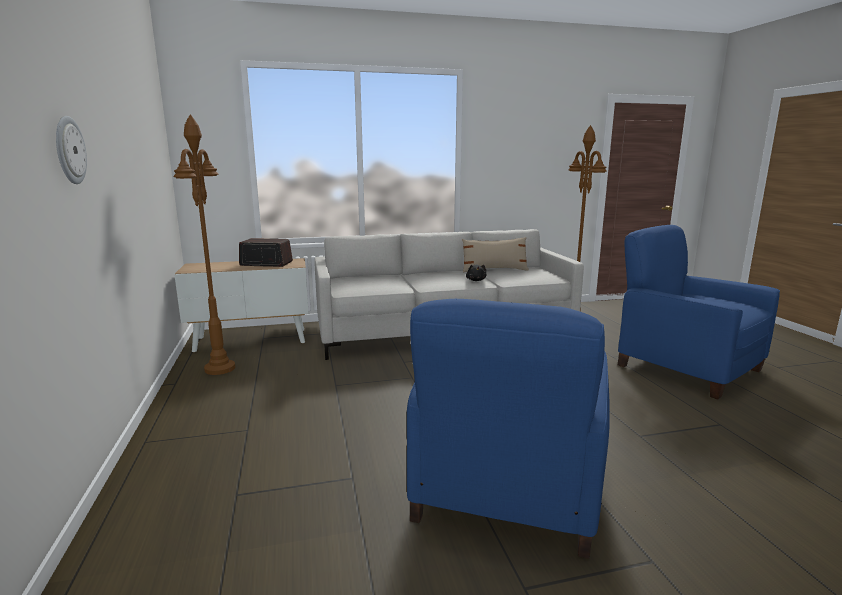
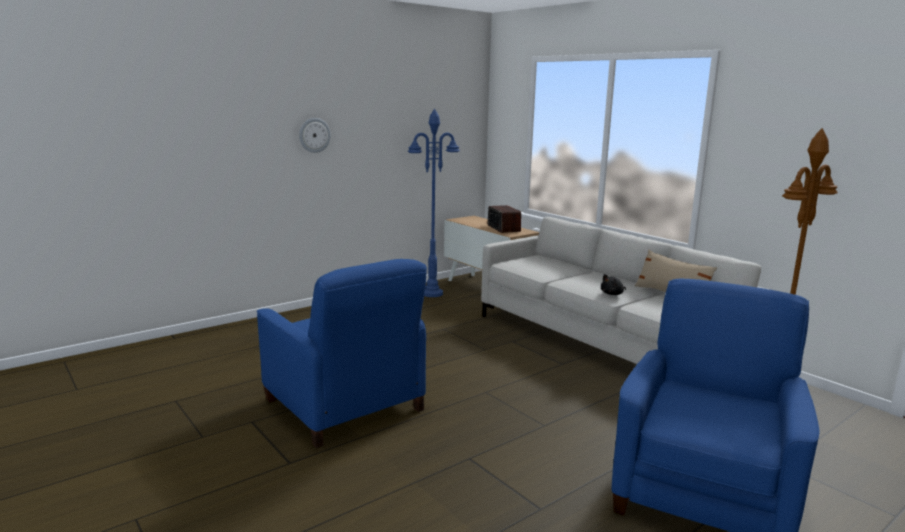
camera: 65 degrees right, 0 degrees up
(220, 368) = (432, 293): brown floor lamp -> blue floor lamp
(505, 489) = (345, 406): blue armchair -> blue armchair turned 120 degrees counterclockwise

